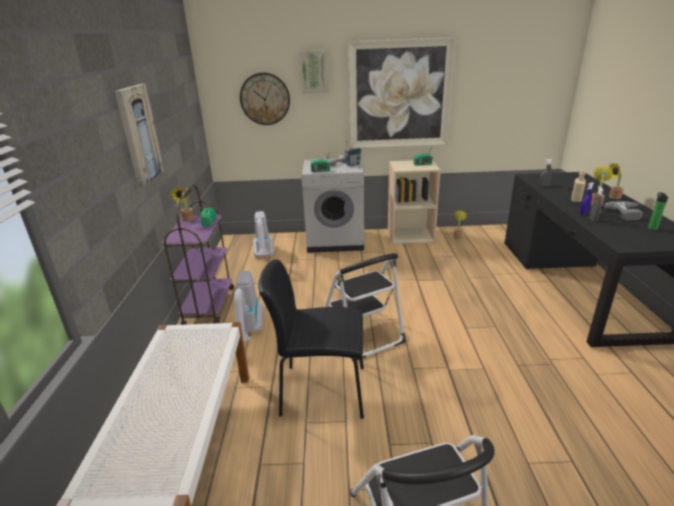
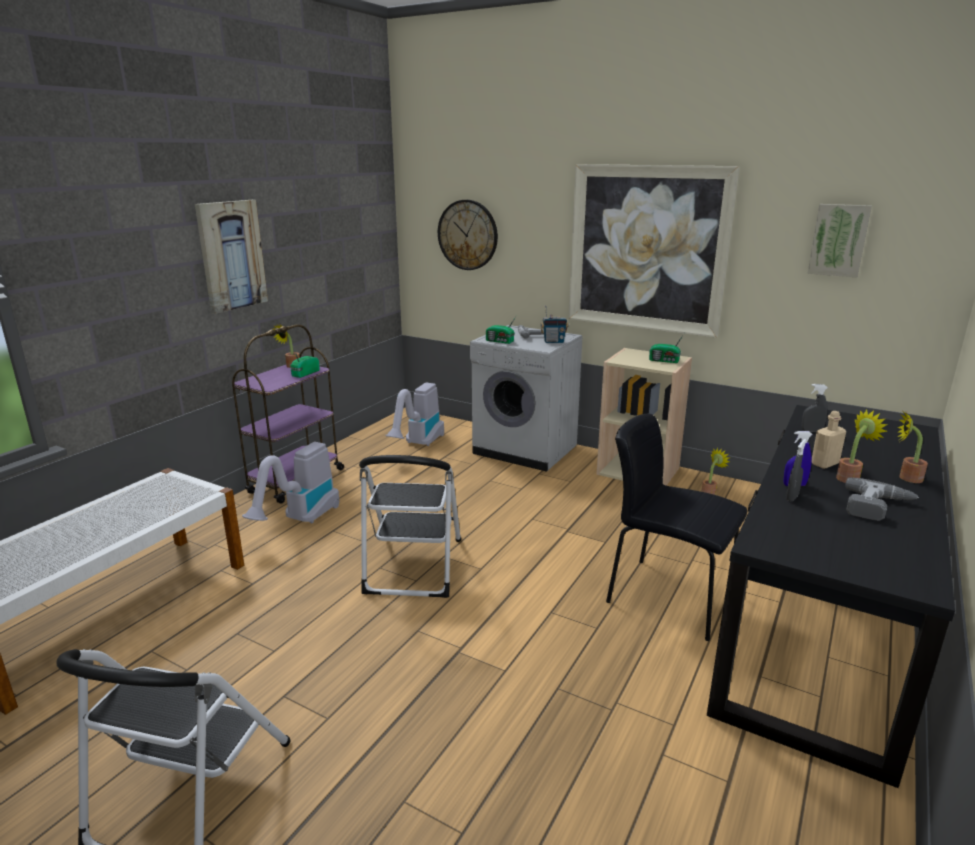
camera: 30 degrees right, 5 degrees down
(314, 72) = (530, 204): picture -> picture (839, 240)
(319, 391) = (289, 608): black chair -> black chair (666, 596)
(652, 228) = (878, 539): bottle -> none

